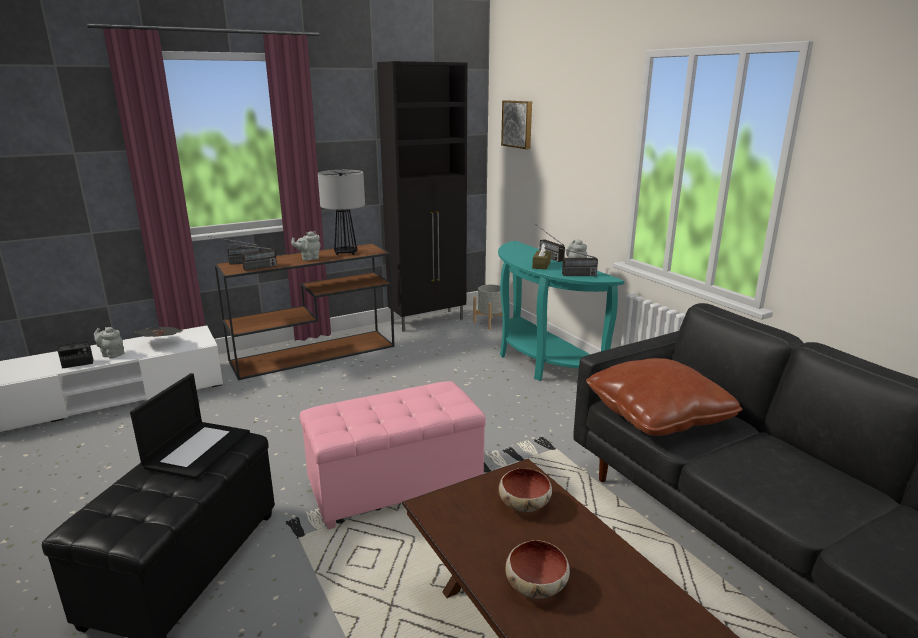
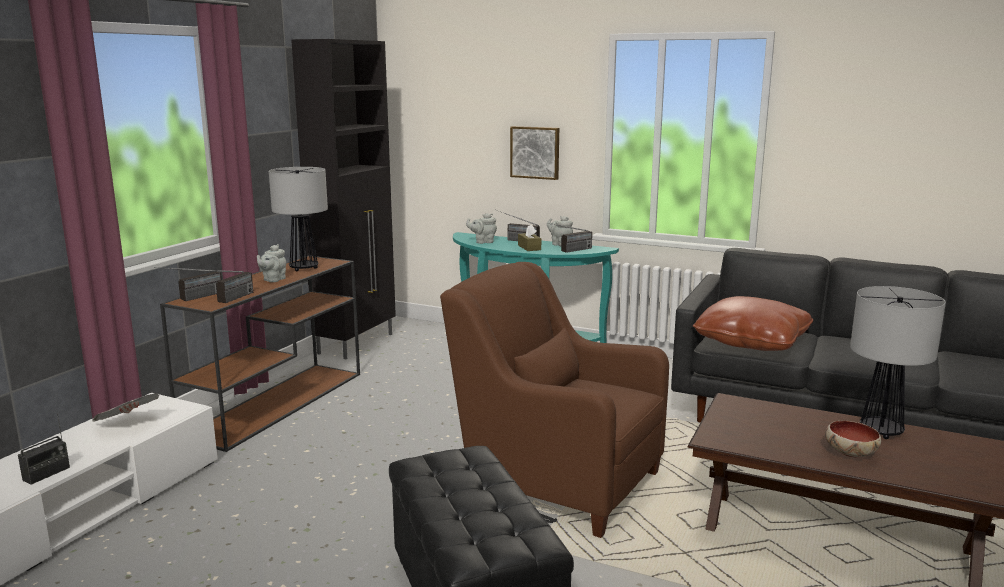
camera: 35 degrees left, 5 degrees down
(112, 354) = (77, 452): grey teapot -> grey teapot (483, 242)
(198, 449) = (454, 471): laptop -> none
(395, 487) = (556, 481): pink ottoman -> brown armchair
(490, 323) = (426, 332): grey planter -> none
(518, 124) = (434, 107): picture -> picture (535, 152)
(524, 503) = (765, 417): bowl -> none
(623, 576) = (881, 431): none -> table lamp

